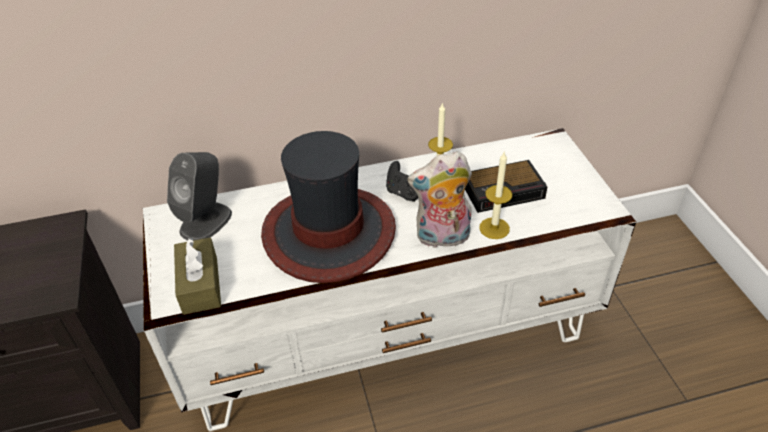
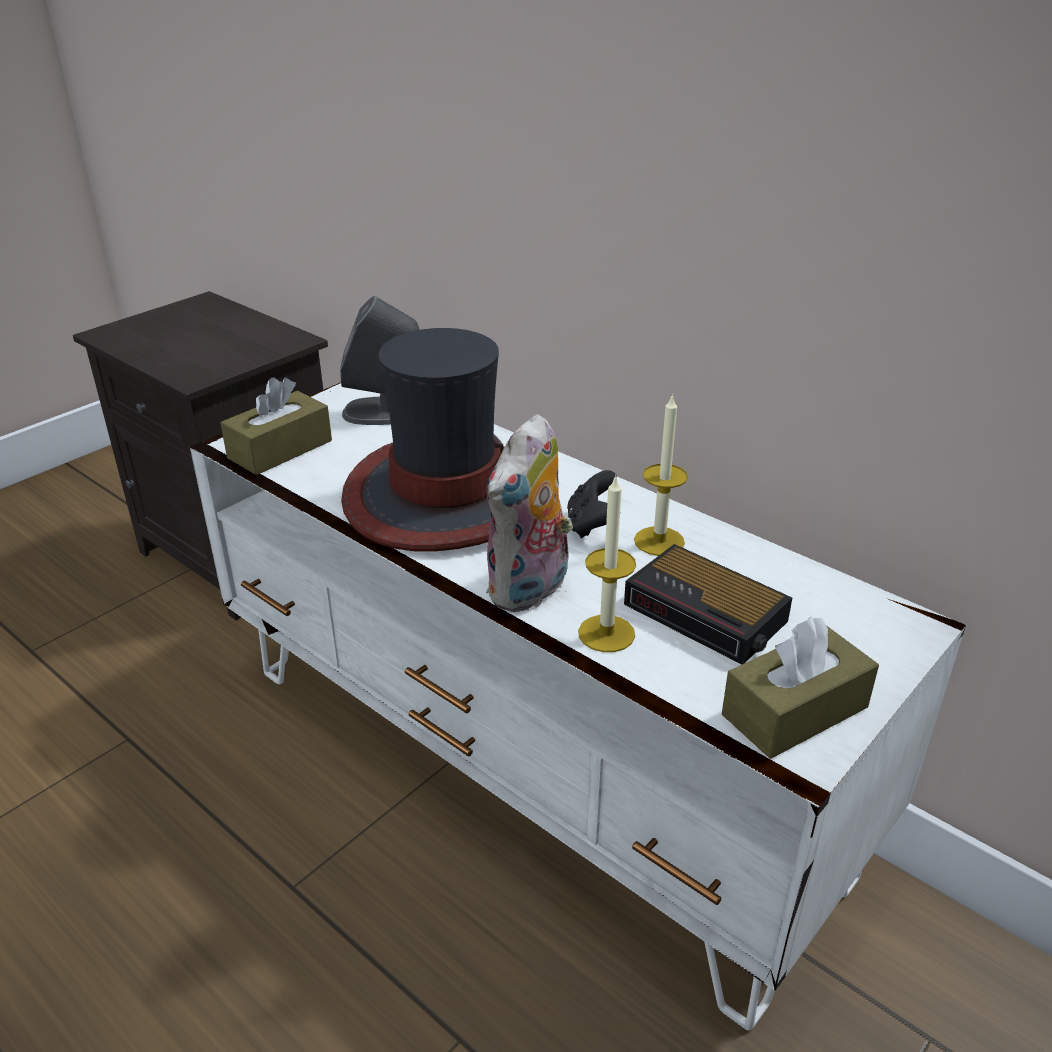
camera: 55 degrees right, 10 degrees down
(442, 238) = (530, 590): plush toy -> plush toy turned 105 degrees counterclockwise
(582, 199) = (794, 711): none -> brown tissue box

